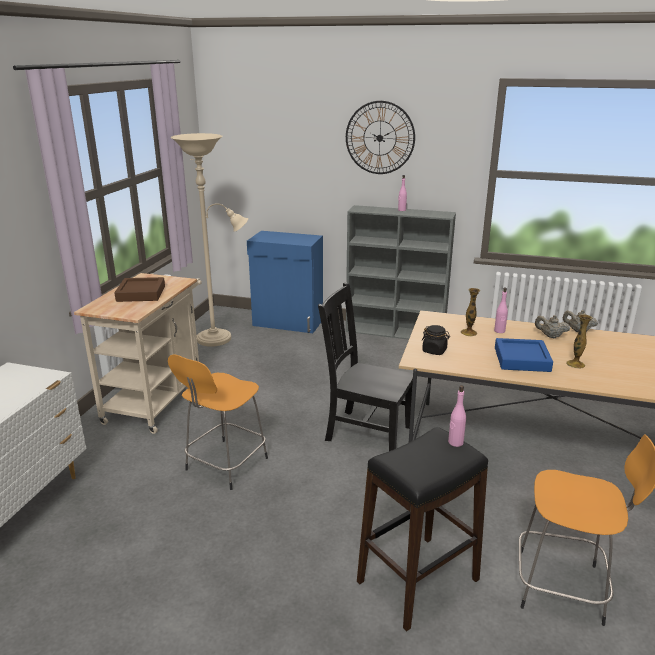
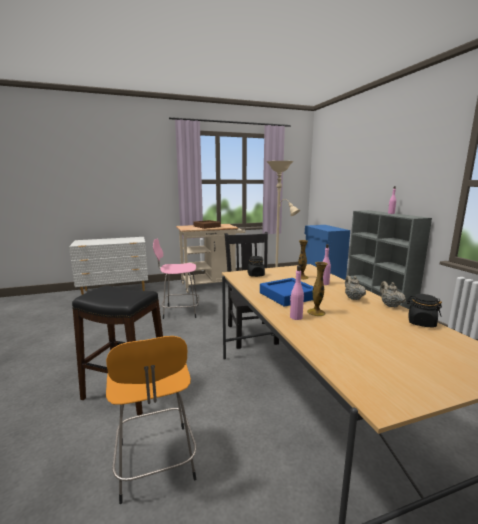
camera: 55 degrees right, 10 degrees down
(225, 465) = (179, 311): orange stool -> pink stool
(380, 138) = (388, 161): wall clock -> none
(455, 442) = (135, 296): pink bottle -> pink bottle (296, 317)
(620, 337) = (421, 323): none -> black jar

